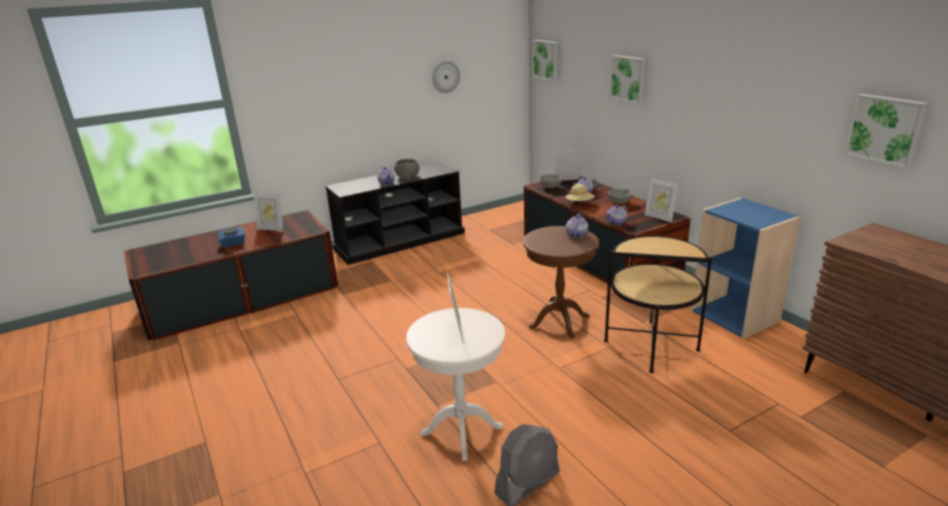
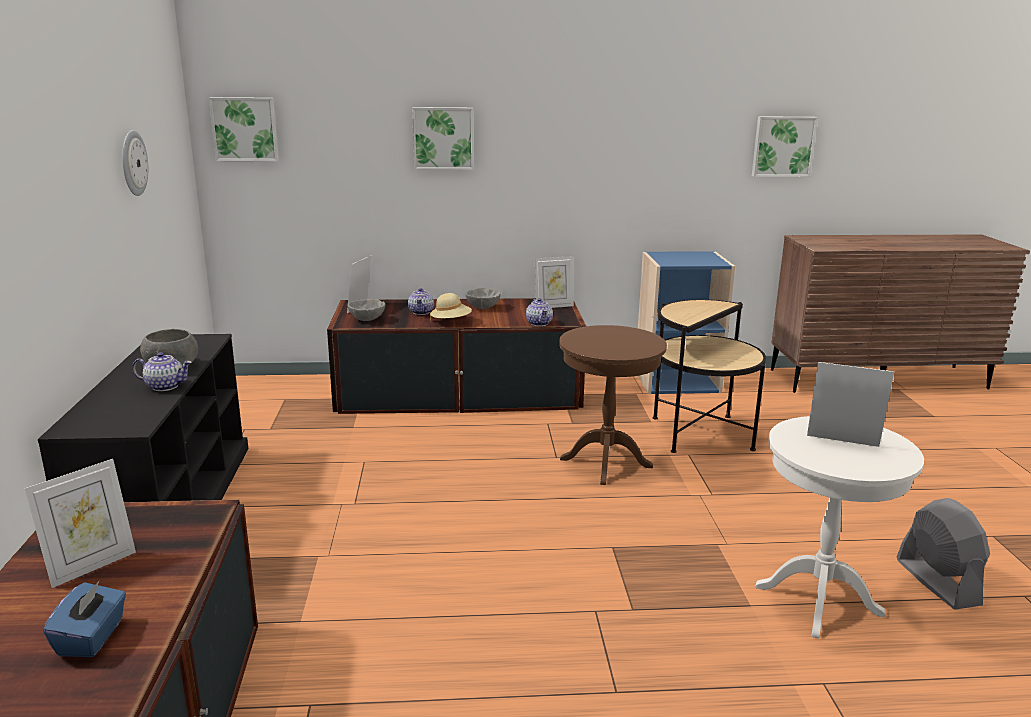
camera: 65 degrees left, 5 degrees down
(576, 235) = (608, 332): teapot -> none

